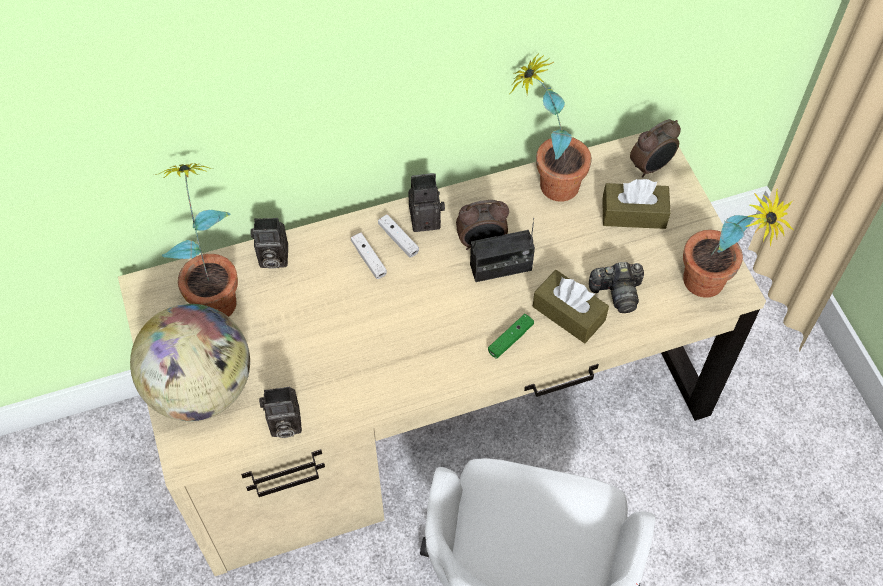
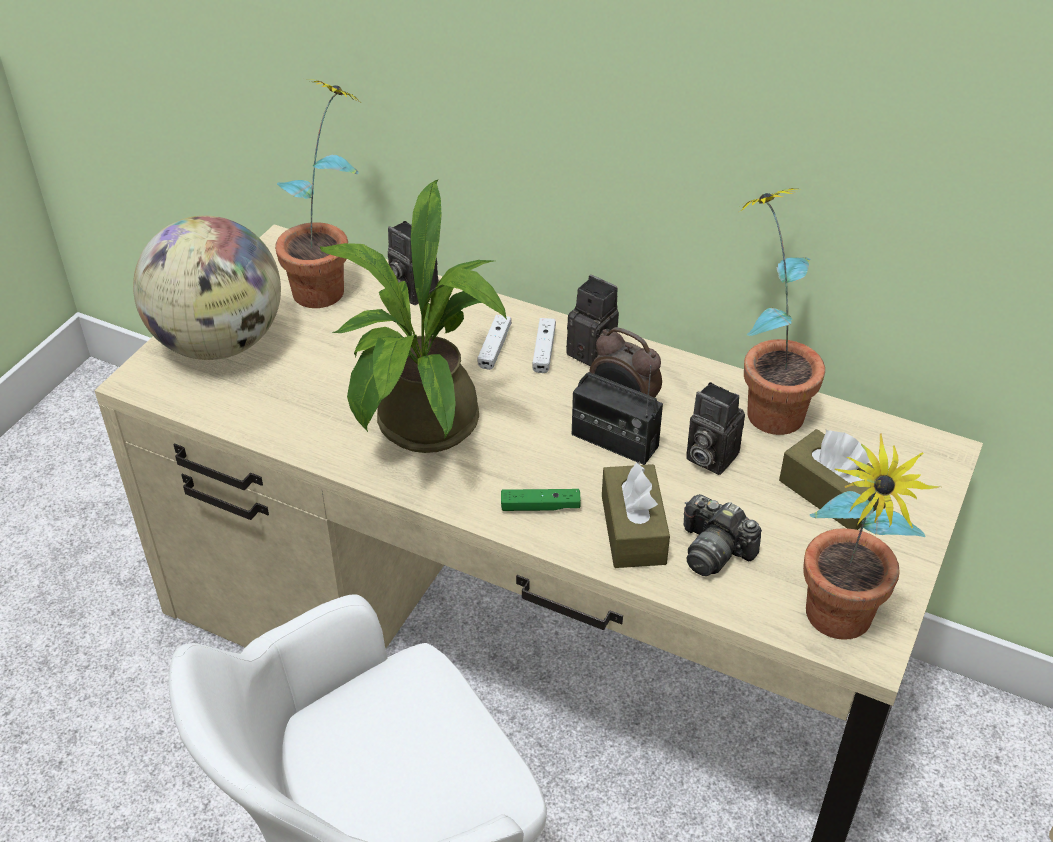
camera: 45 degrees right, 15 degrees down
(283, 424) = (242, 417): camera -> camera (708, 456)
(395, 346) = (421, 431): none -> potted plant
(651, 167) = (911, 467): alarm clock -> none

